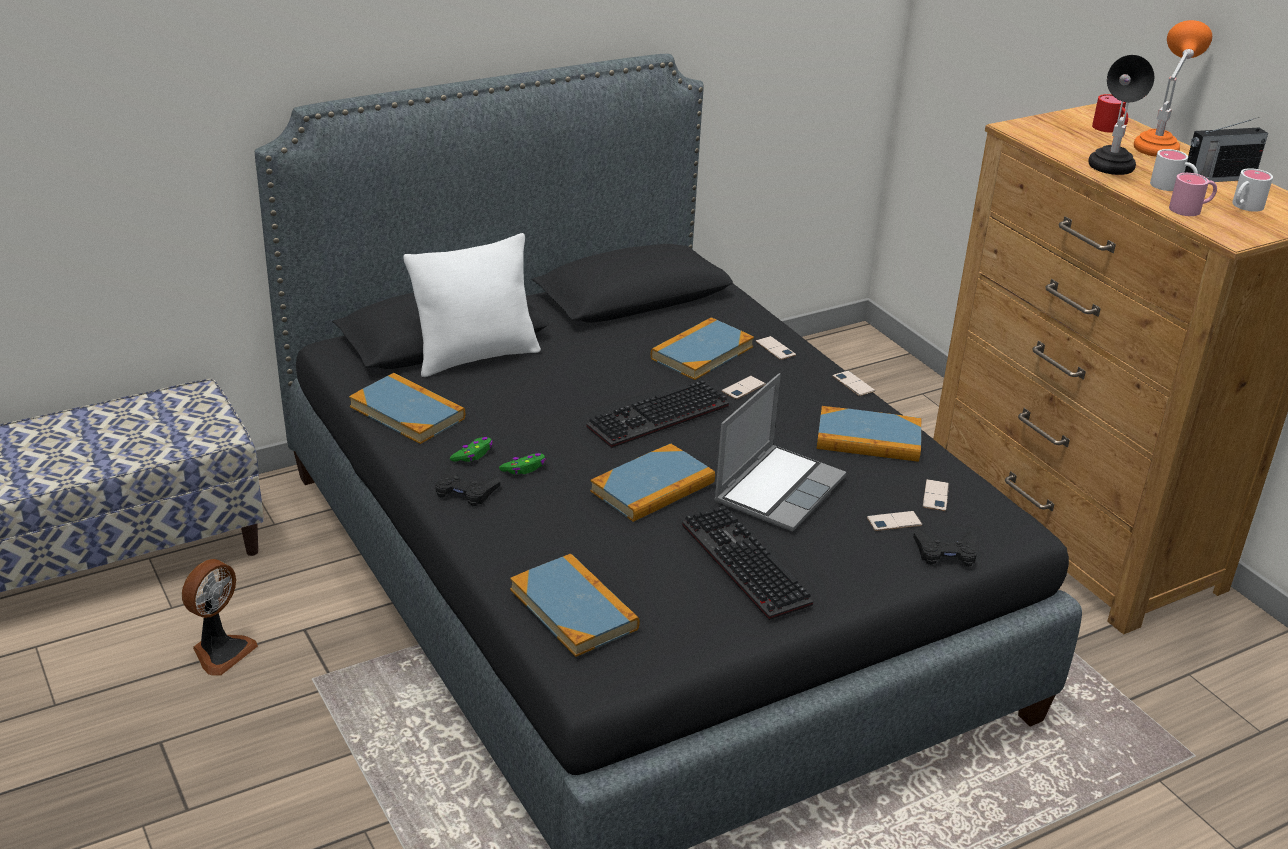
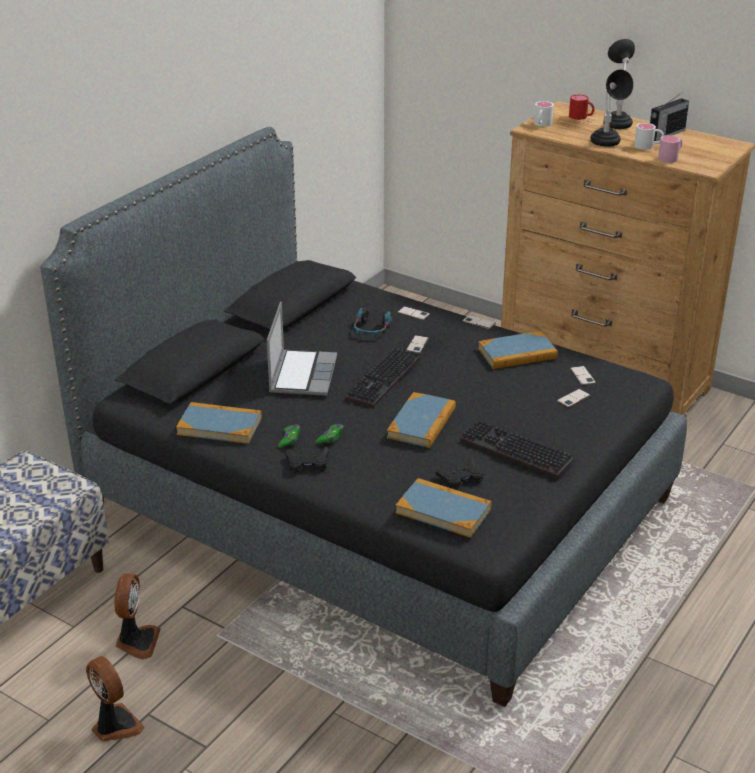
camera: 25 degrees left, 0 degrees up
(114, 741) = (114, 726): none -> fan
(475, 356) = (228, 375): white pillow -> none
(702, 352) = (371, 329): book -> headphones
(779, 489) = (493, 400): laptop -> laptop (302, 374)
(946, 553) = (616, 407): black game controller -> black game controller (460, 478)
(1158, 145) = (616, 121): orange table lamp -> black table lamp
(1244, 207) = (695, 149): white mug -> white mug (541, 124)

